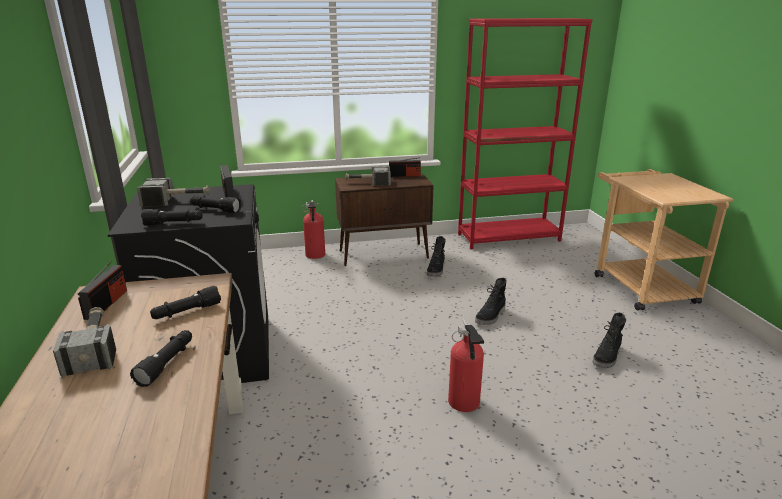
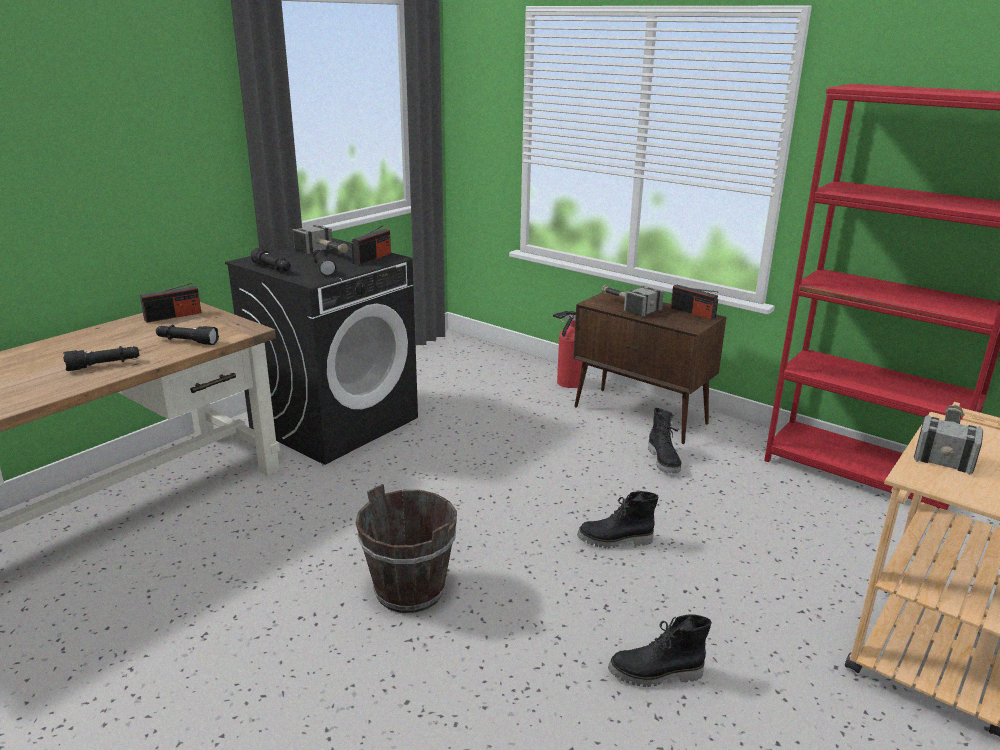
camera: 50 degrees right, 0 degrees up
(93, 347) = (108, 337): hammer -> hammer (946, 446)
(436, 270) = (664, 461): black boot -> black boot turned 75 degrees counterclockwise
(464, 404) = (409, 590): fire extinguisher -> brown bucket

